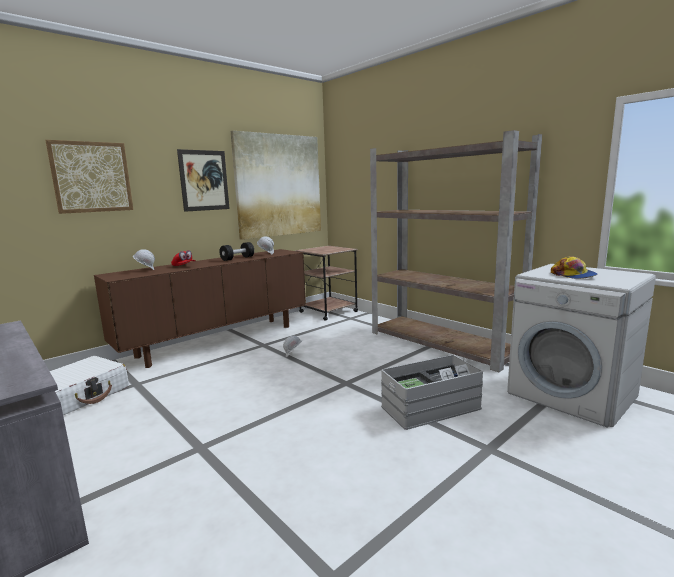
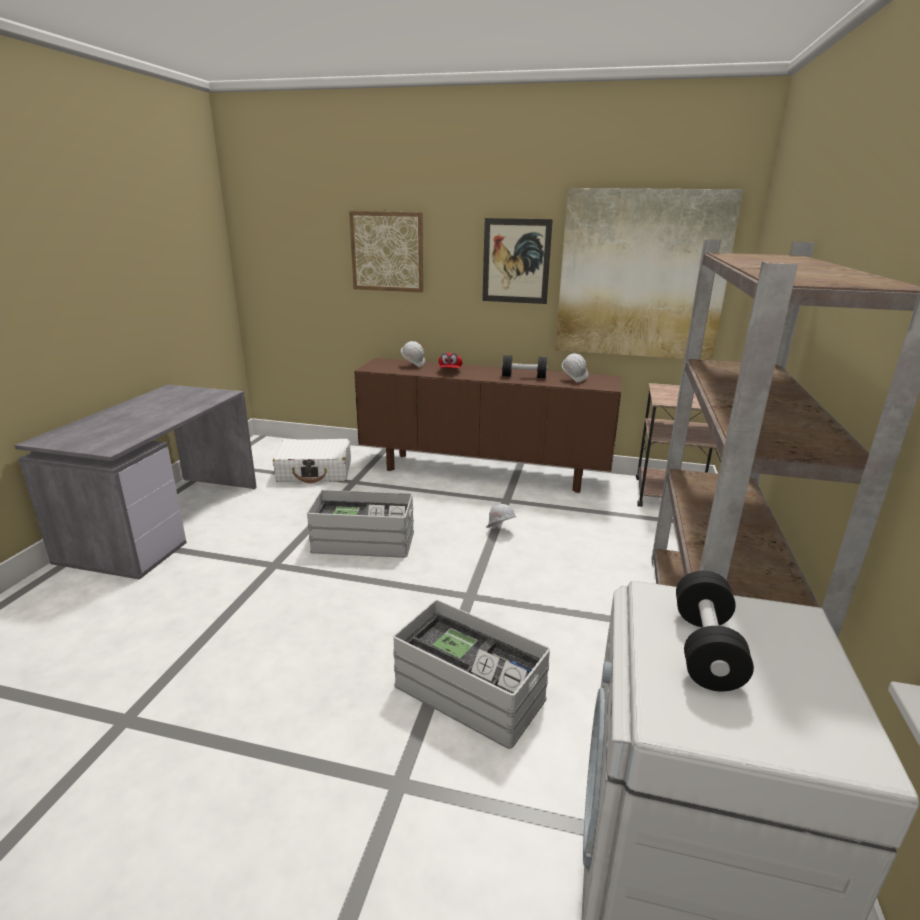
camera: 55 degrees right, 10 degrees up
(230, 400) = (364, 540): none -> grey storage box
(573, 275) = (705, 649): cap -> black dumbbell

